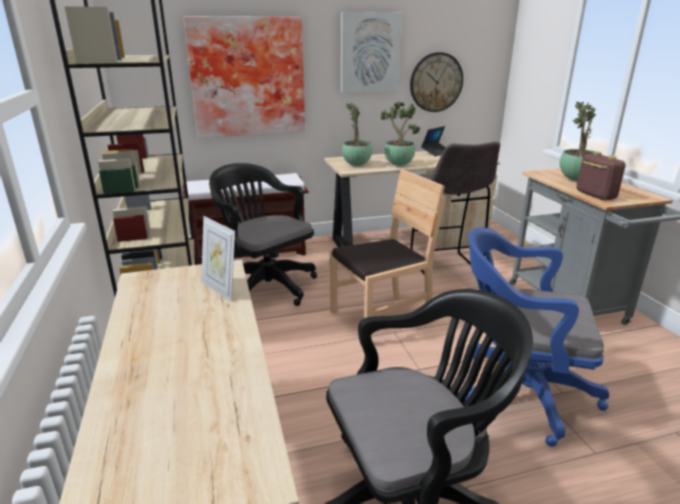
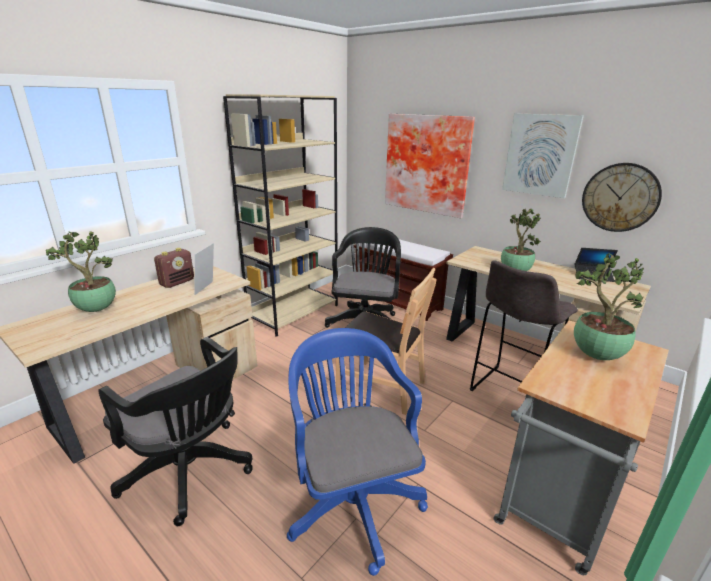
camera: 55 degrees right, 0 degrees up
(357, 165) = (479, 259): potted plant -> potted plant (95, 310)
(595, 195) = (553, 374): radio -> radio (177, 282)

